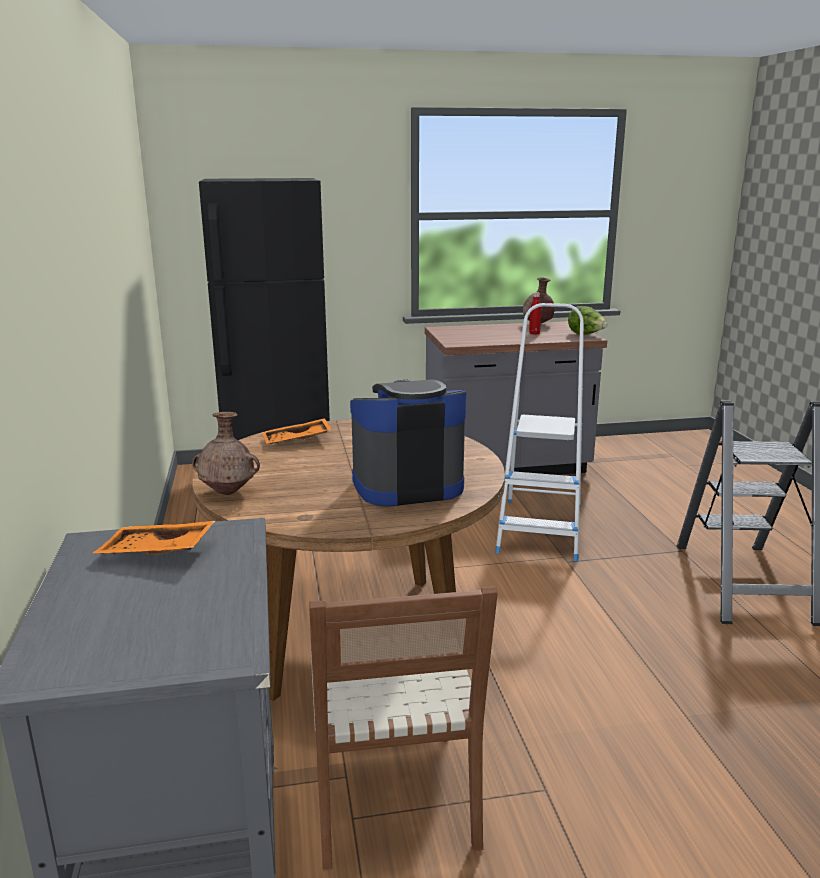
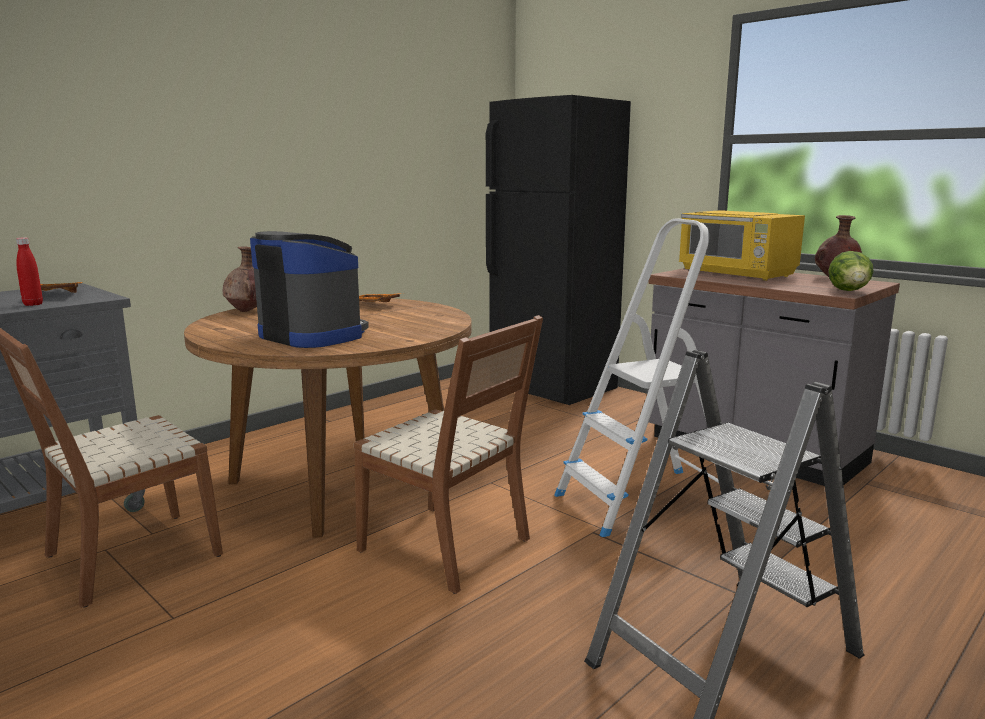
camera: 55 degrees right, 5 degrees down
(483, 333) = (737, 274): none -> yellow microwave
(534, 333) = (791, 282): red bottle -> red bottle (33, 304)
(541, 622) = (449, 549): none -> chair

